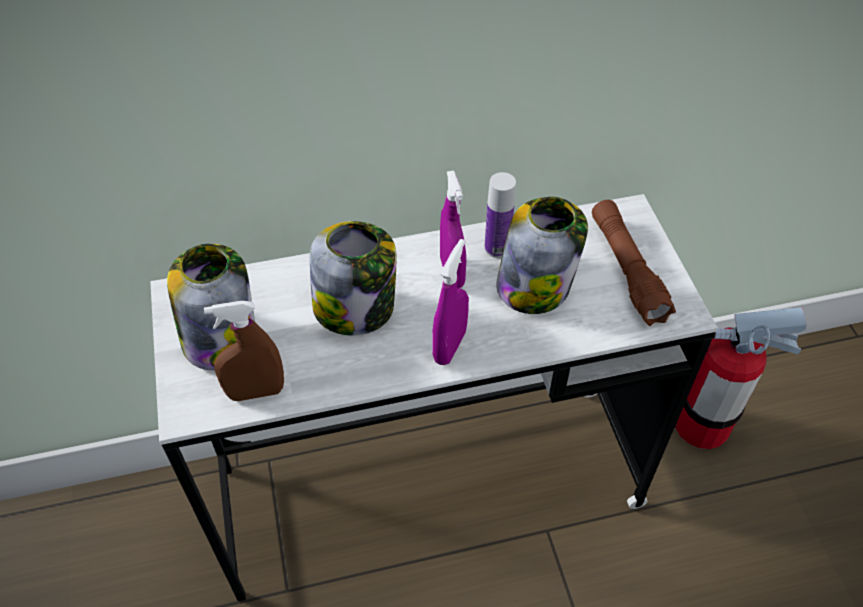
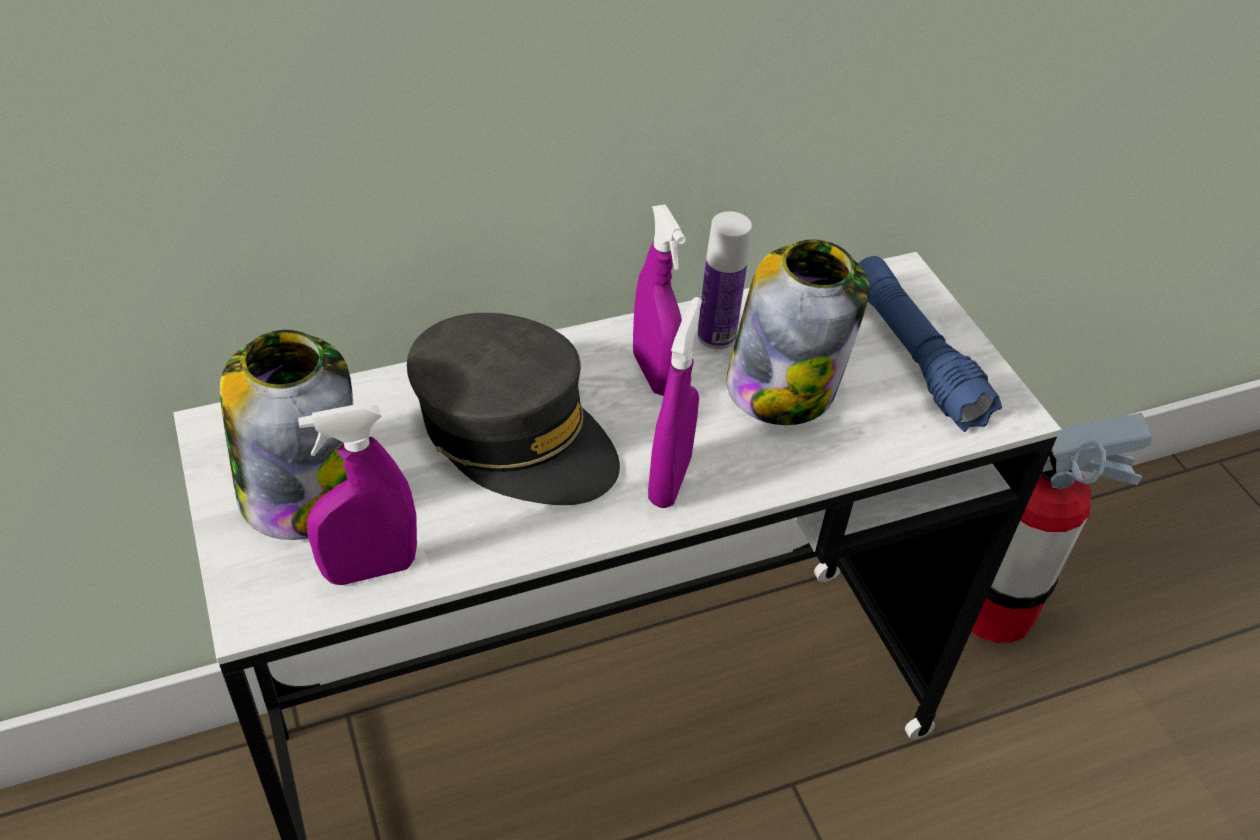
camera: 10 degrees left, 5 degrees down
(256, 392) = (370, 569): brown spray bottle -> purple spray bottle
(356, 308) = (514, 433): jar -> grey cap
(626, 269) = (914, 356): brown flashlight -> blue flashlight

